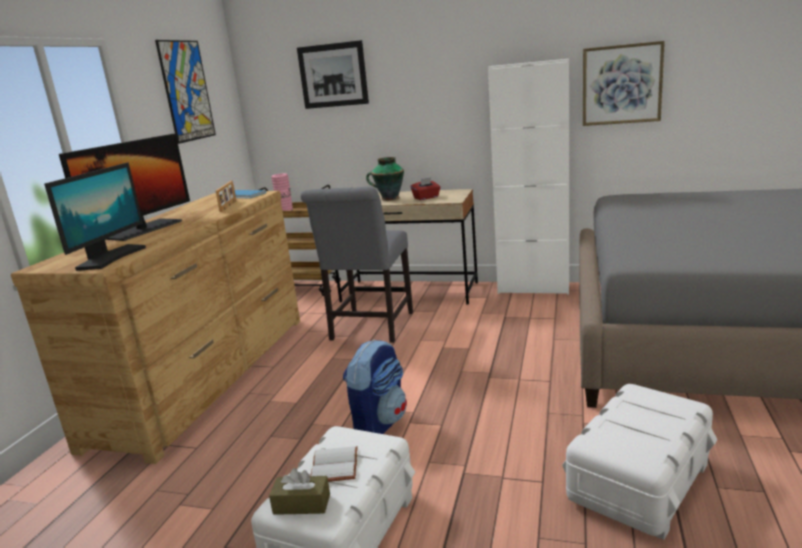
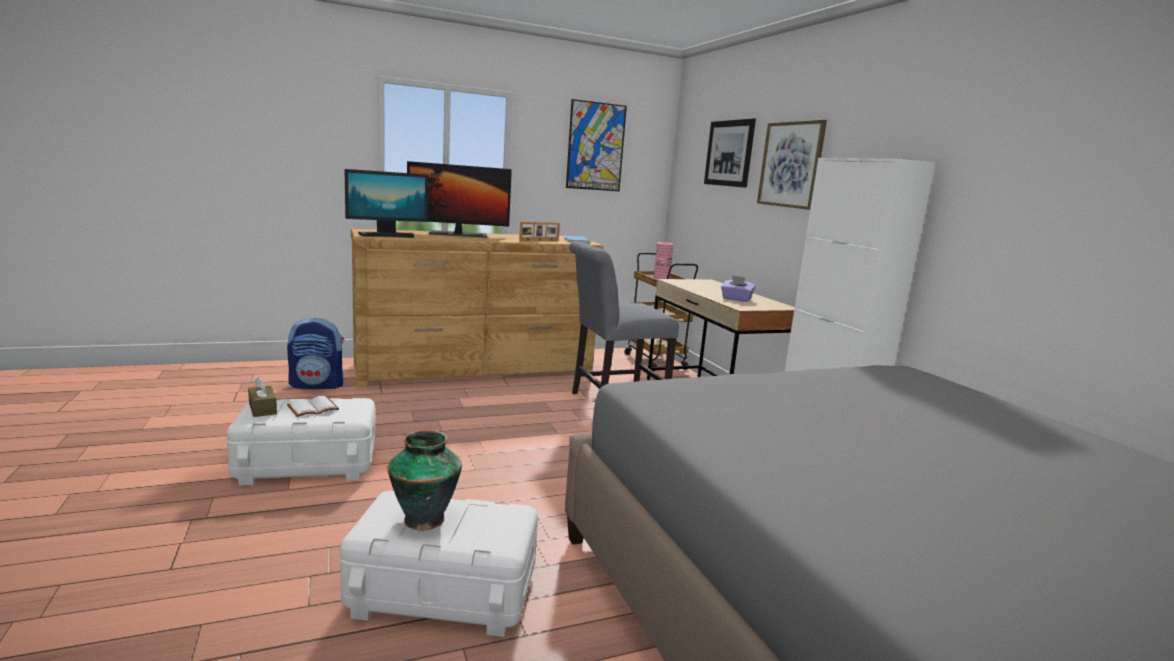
camera: 50 degrees right, 5 degrees down
(379, 423) = (457, 443): backpack -> backpack (318, 385)
(389, 198) = (713, 290): vase -> vase (424, 518)
(426, 198) = (736, 299): red tissue box -> purple tissue box
(621, 84) = (997, 212): picture -> picture (791, 164)

